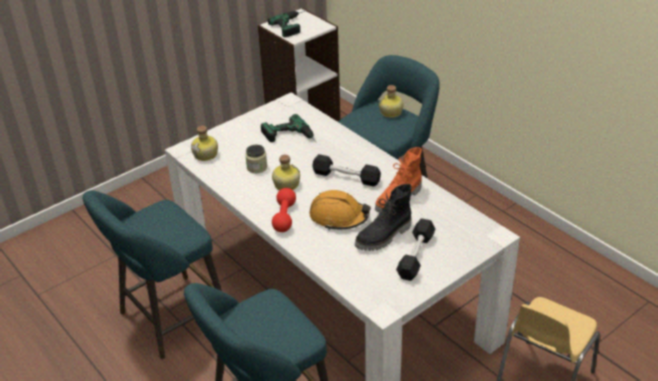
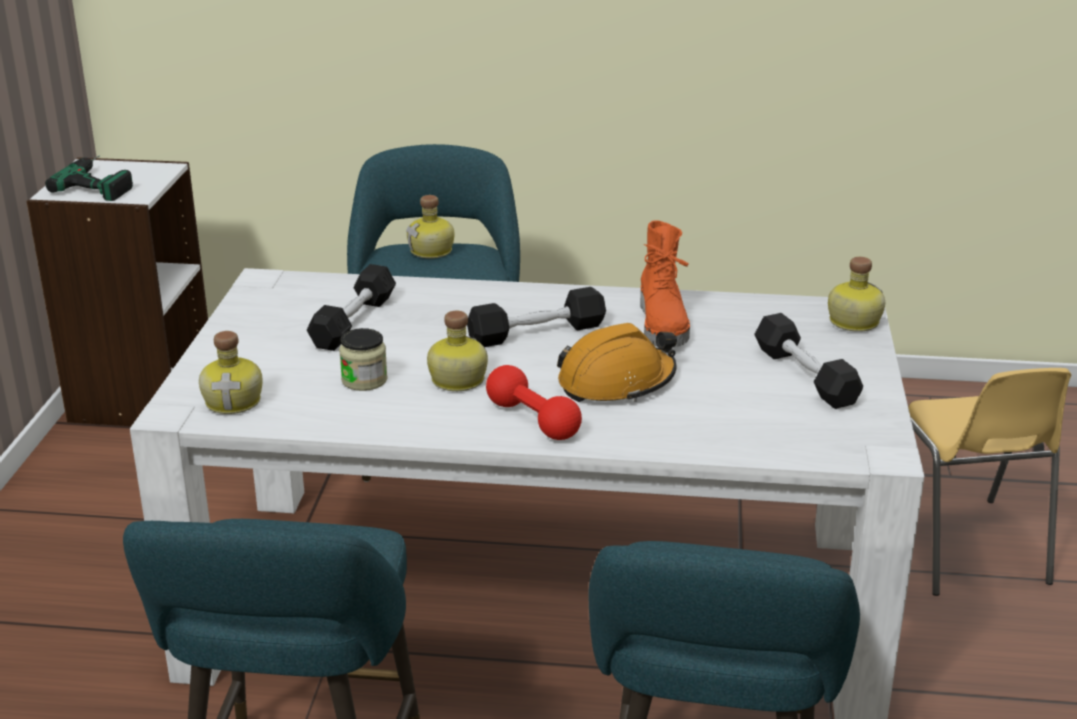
camera: 45 degrees left, 10 degrees down
(290, 138) = (353, 322): power drill -> black dumbbell
(384, 237) = (724, 375): black boot -> none
(483, 241) = (852, 321): none -> bottle

